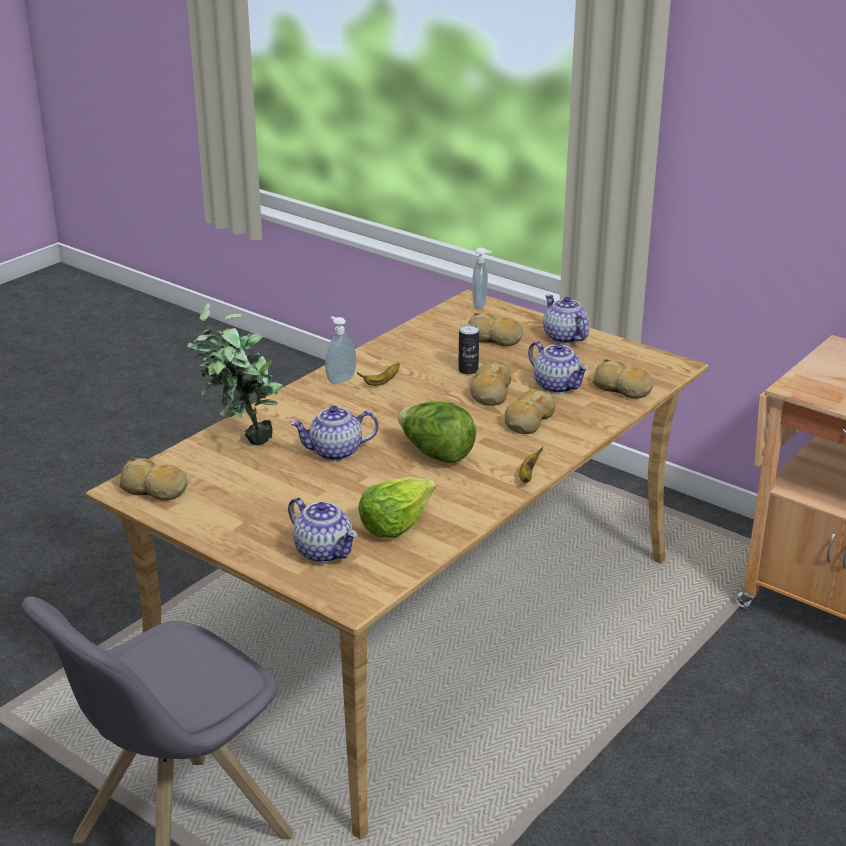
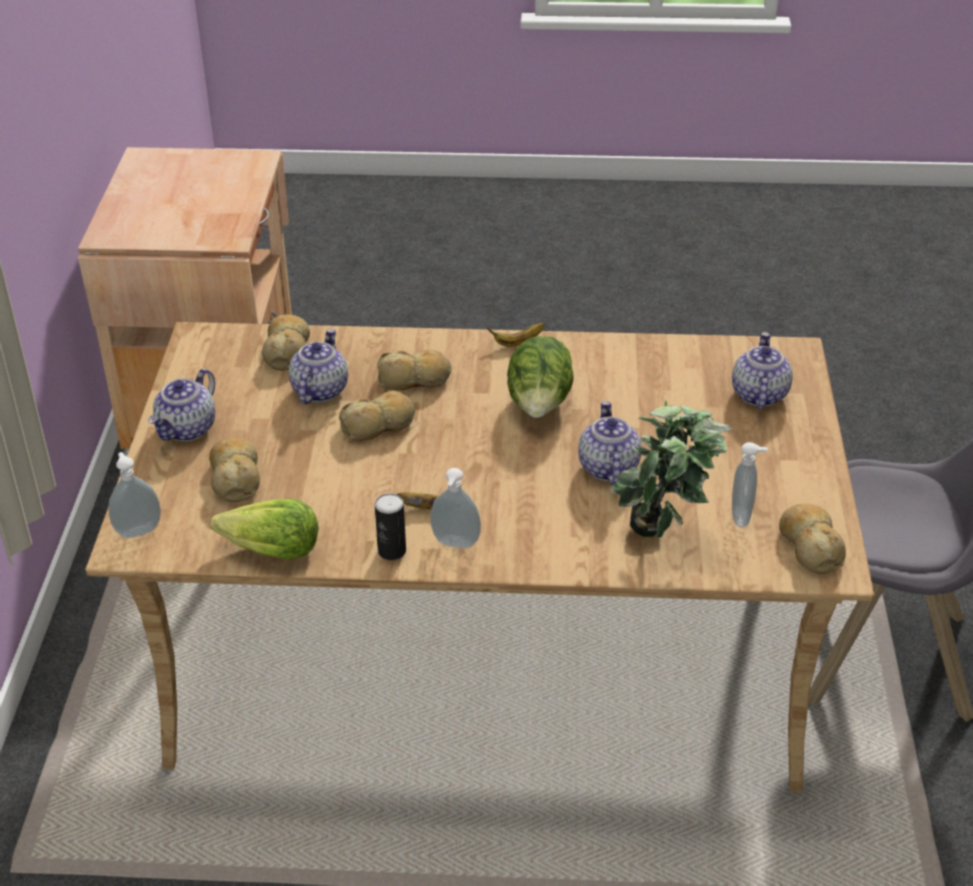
camera: 125 degrees left, 10 degrees up
(216, 479) = (743, 517): none -> soap dispenser
(335, 452) = (607, 467): teapot -> teapot turned 135 degrees counterclockwise
(395, 524) = (675, 377): lettuce -> lettuce (271, 551)
(468, 370) = (338, 462): can -> can (392, 551)

